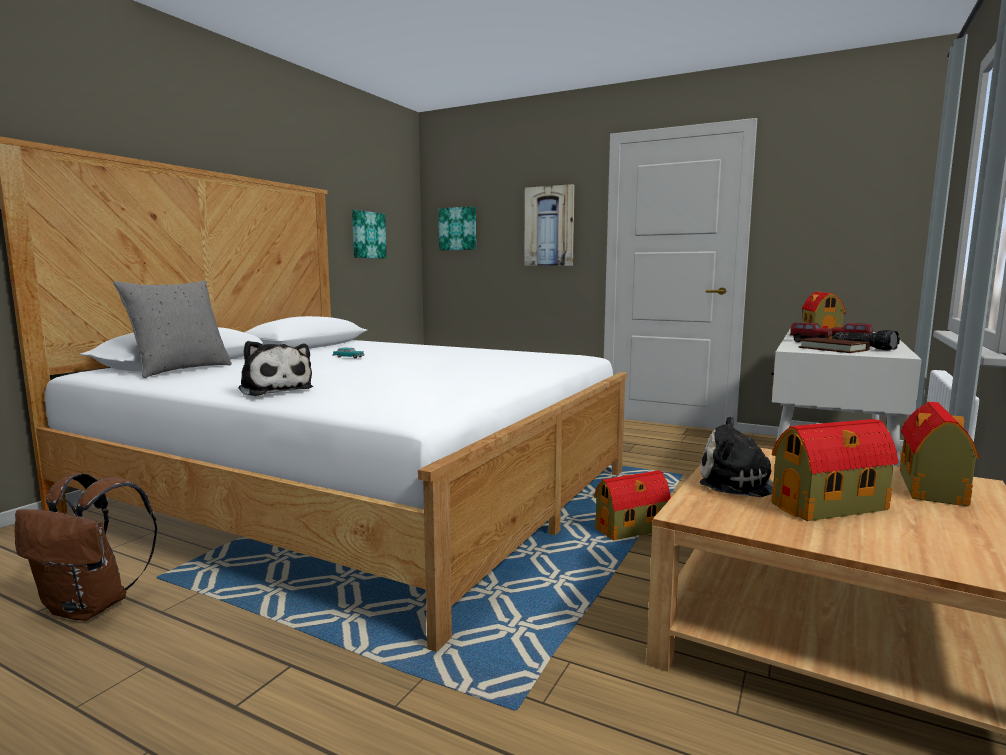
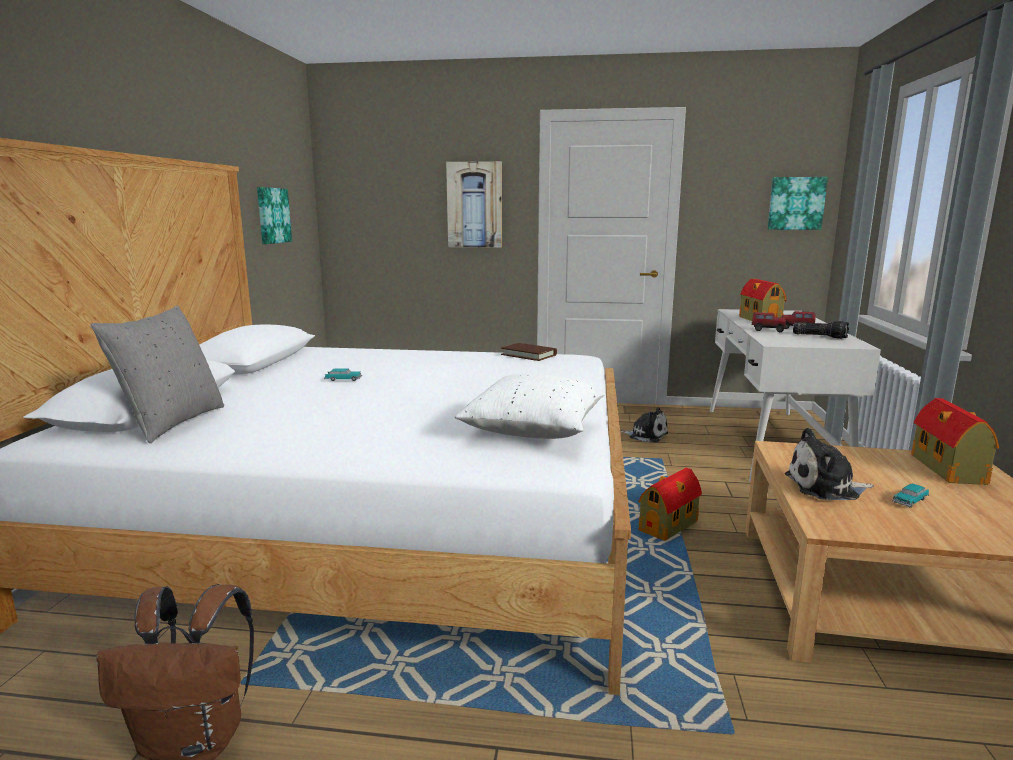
camera: 20 degrees left, 5 degrees up
(275, 390) = (358, 446): plush toy -> plush toy (646, 435)
(431, 392) = (533, 430): none -> white pillow
(458, 229) = (365, 204): picture -> picture (796, 203)
(831, 506) = (910, 500): toy house -> toy car
(833, 349) = (800, 339): brown book -> brown book (529, 355)

